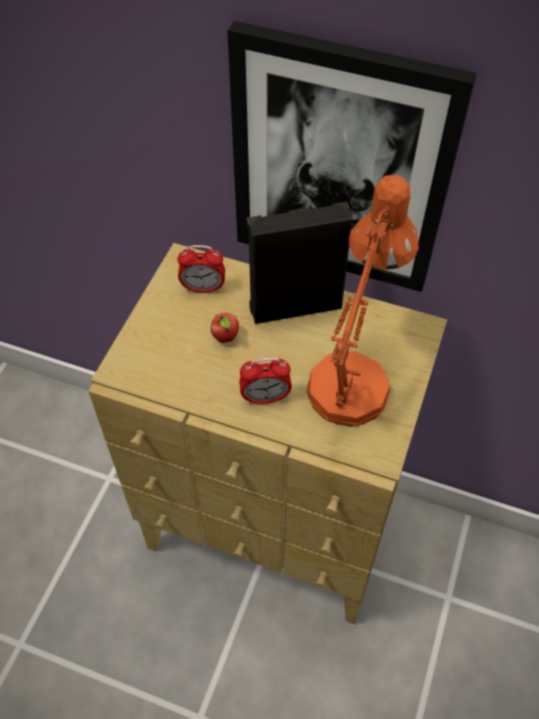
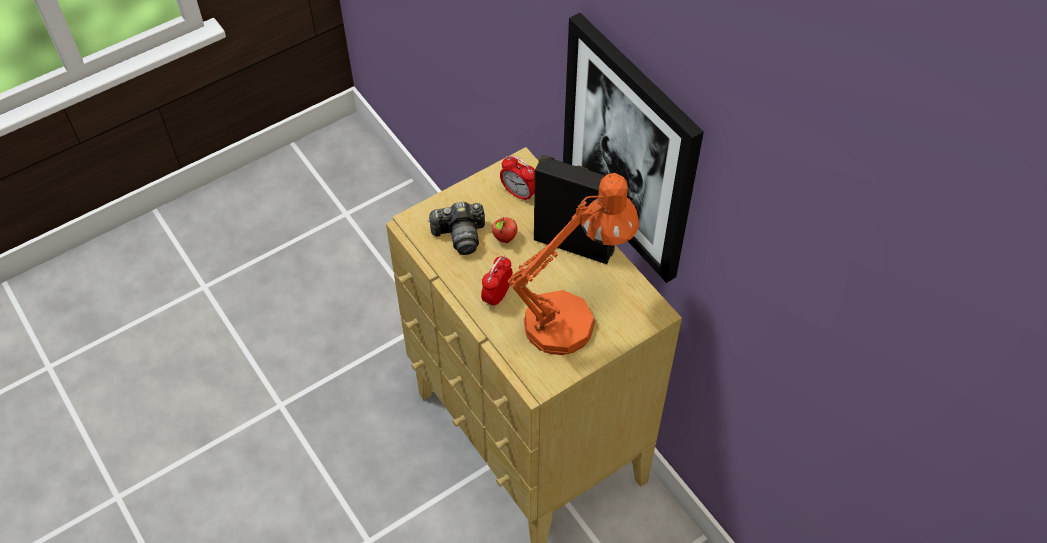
camera: 35 degrees right, 0 degrees up
(178, 359) = (460, 235): none -> camera
(265, 397) = (497, 296): alarm clock -> alarm clock turned 90 degrees clockwise

